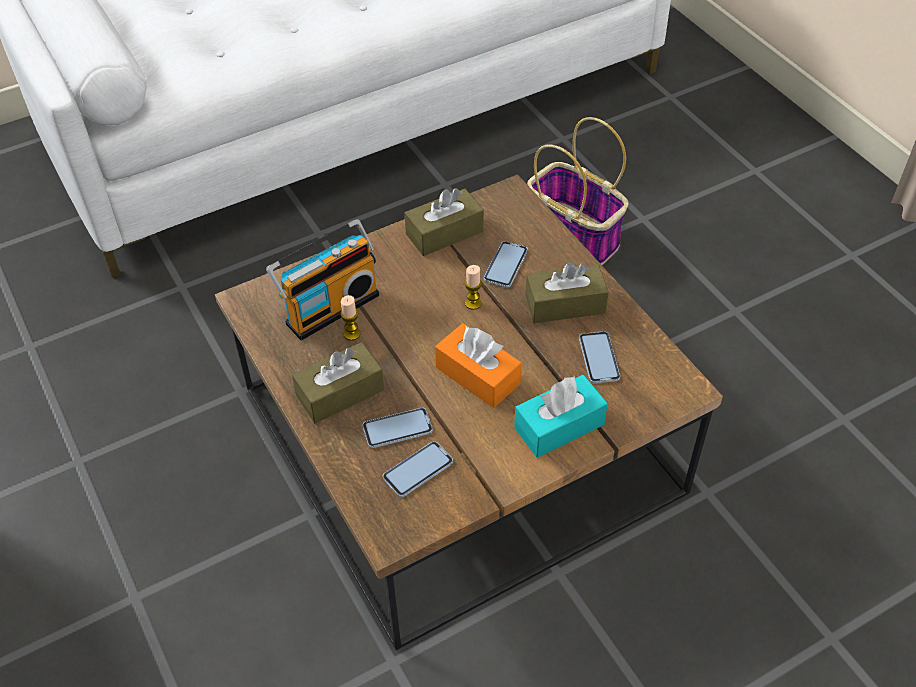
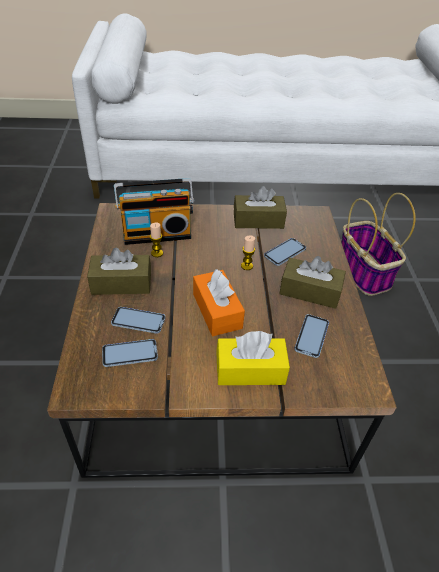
camera: 25 degrees right, 5 degrees down
(559, 426) = (250, 370): turquoise tissue box -> yellow tissue box

